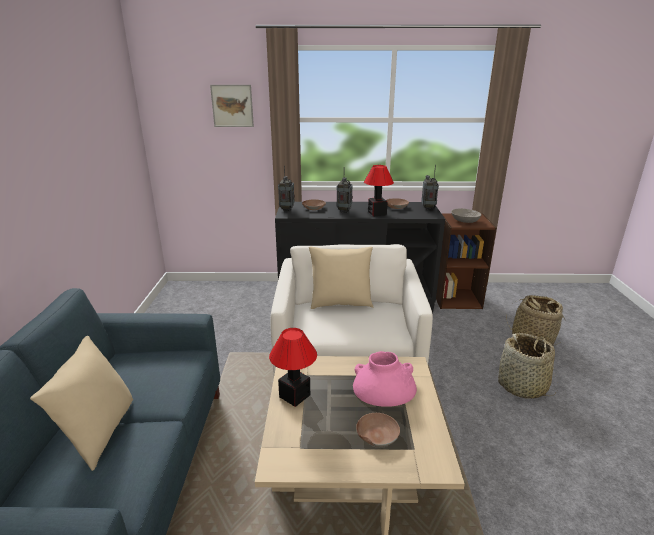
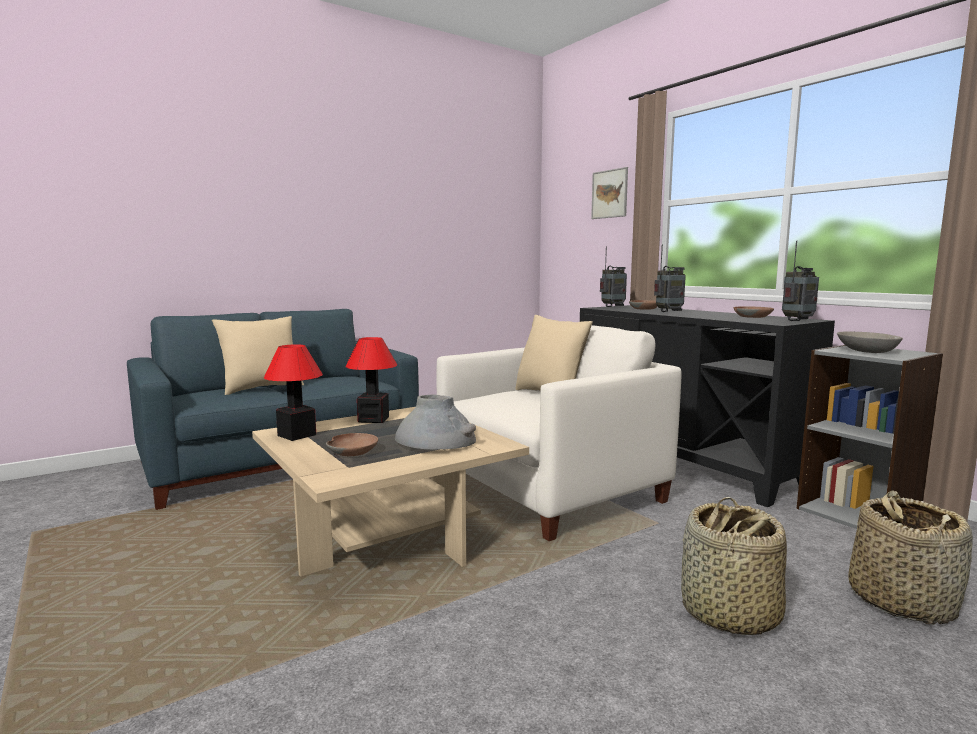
camera: 55 degrees right, 15 degrees down
(377, 213) = (702, 316): table lamp -> table lamp (297, 435)
(383, 387) = (435, 441): pink vase -> grey vase
(456, 298) = (858, 513): brown bookcase -> grey bookcase

